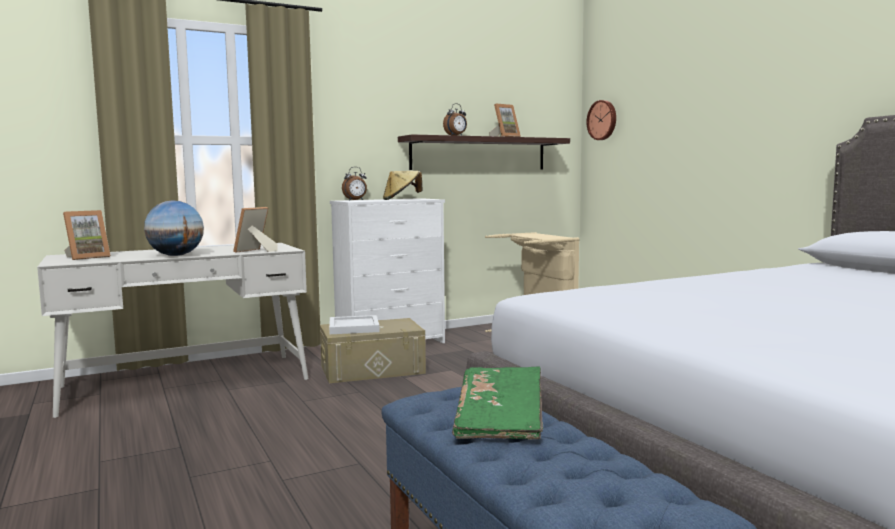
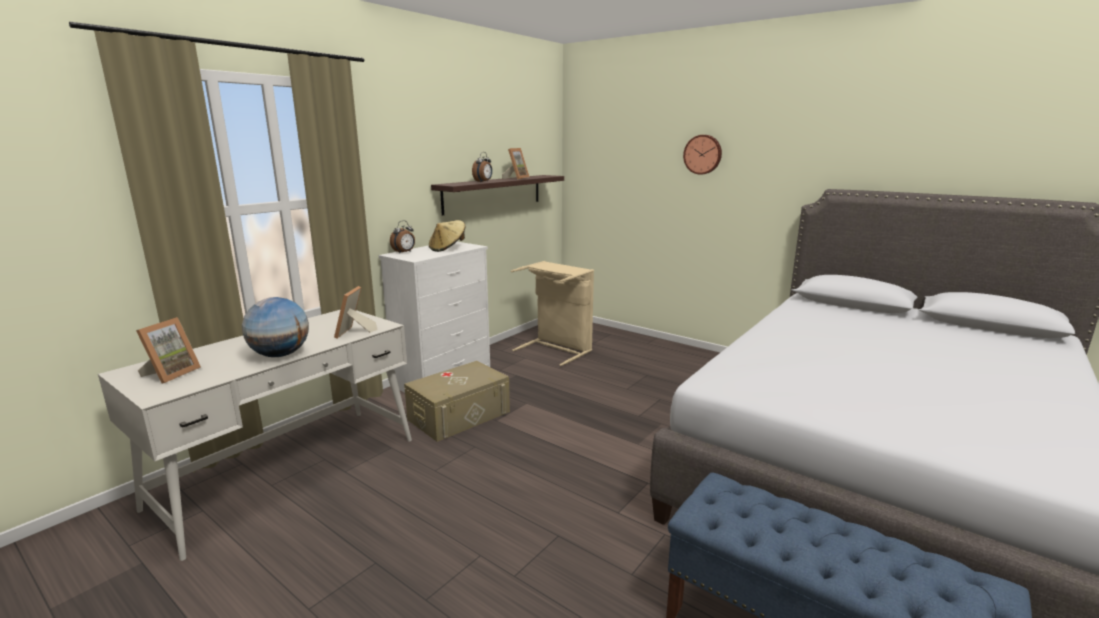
camera: 25 degrees left, 10 degrees up
(353, 327) = (442, 383): white tray -> none
(500, 421) = (790, 525): green book -> none
(602, 120) = (585, 158): wall clock -> wall clock (703, 154)

